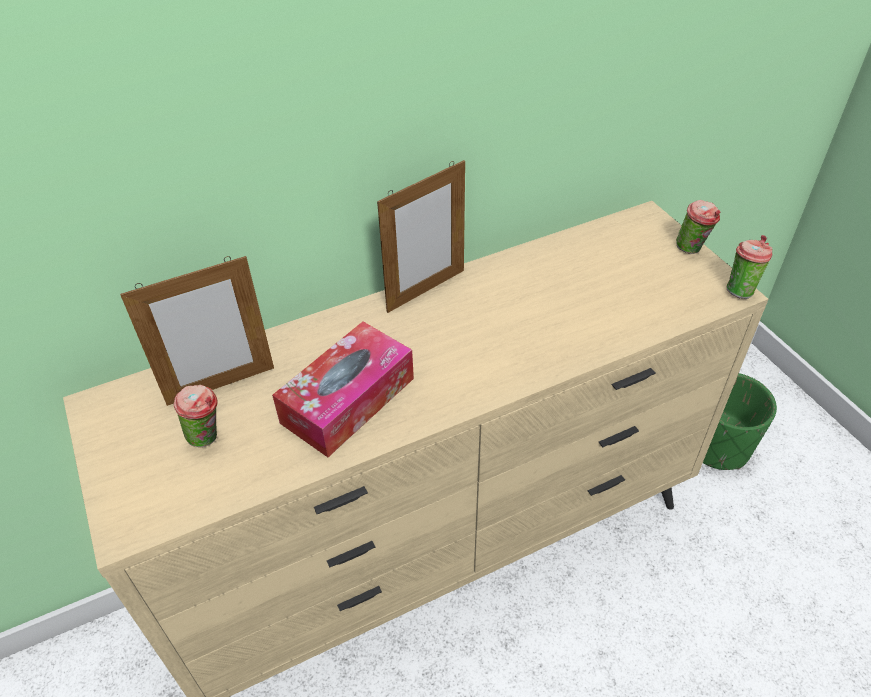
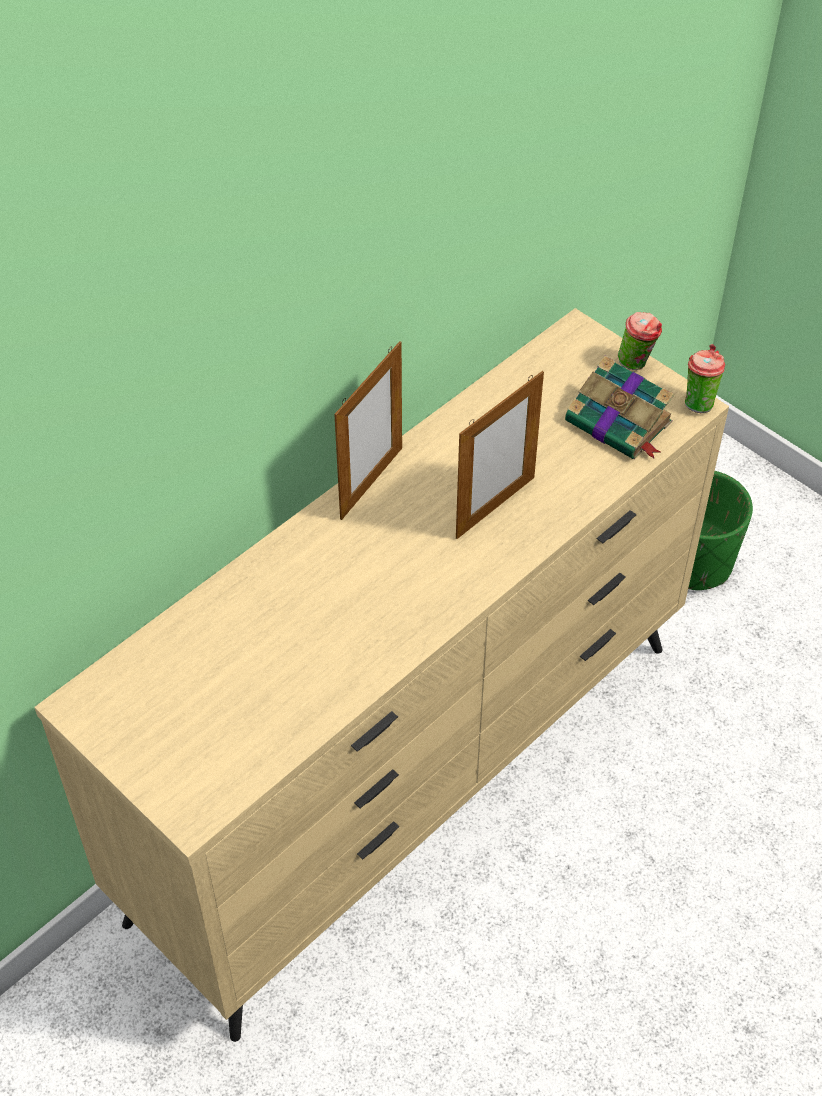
camera: 20 degrees left, 5 degrees up
(208, 437) = (222, 705): cup -> none
(221, 385) = (204, 648): picture frame -> picture frame (495, 507)
(348, 400) = (347, 628): tissue box -> none
(661, 291) = (620, 423): none -> book

